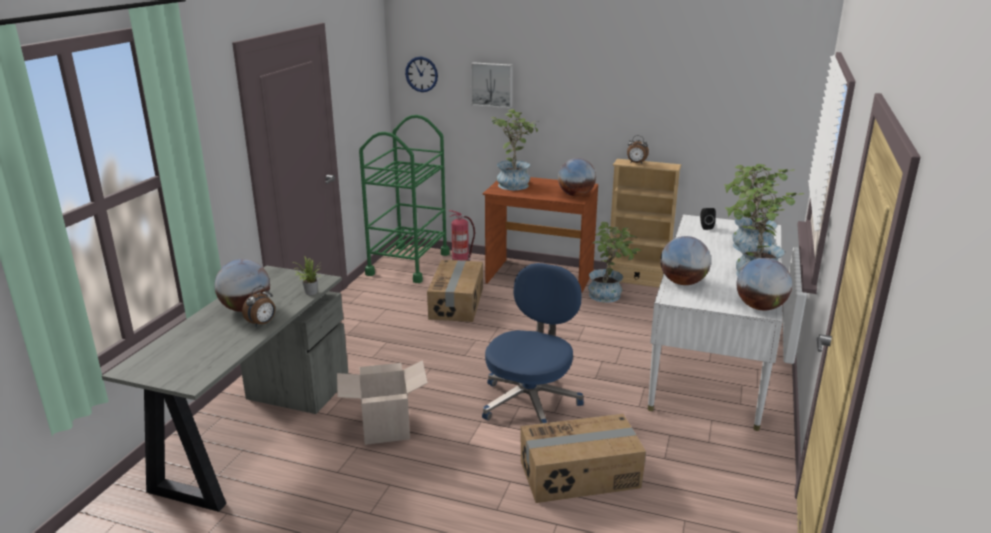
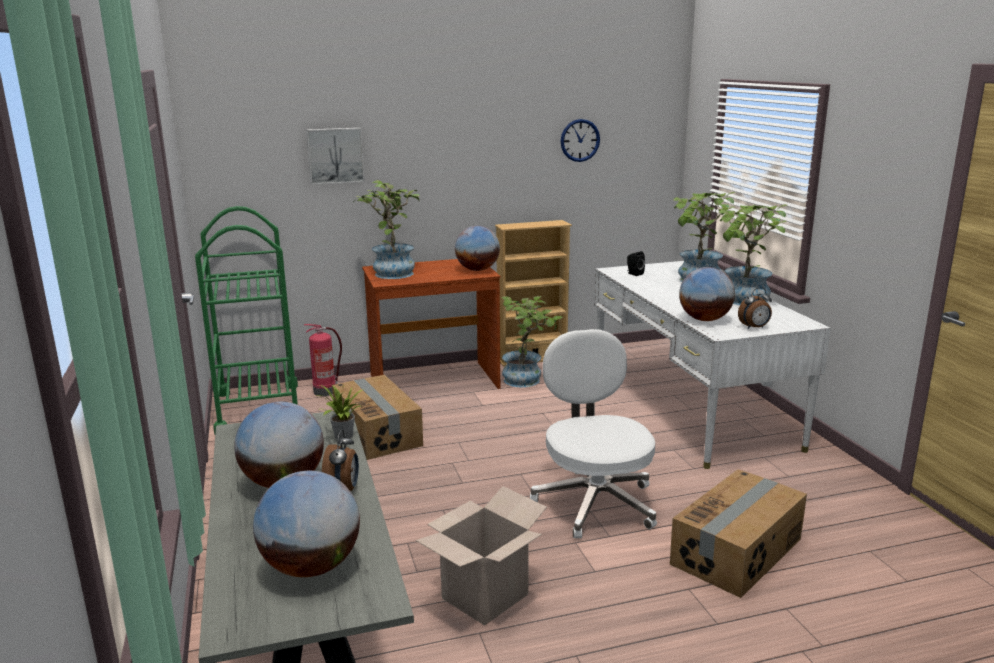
camera: 35 degrees left, 5 degrees down
(421, 74) = (233, 152): wall clock -> wall clock (580, 140)
(530, 401) = (594, 502): blue office chair -> white office chair
(636, 163) = (523, 225): alarm clock -> alarm clock (754, 327)
(760, 307) = (796, 322): globe -> globe (311, 566)

